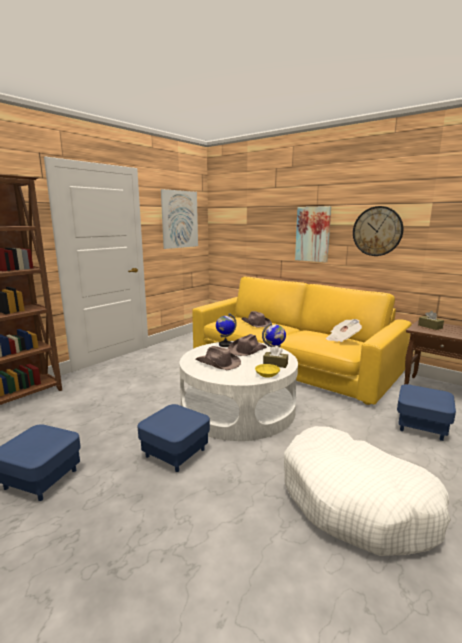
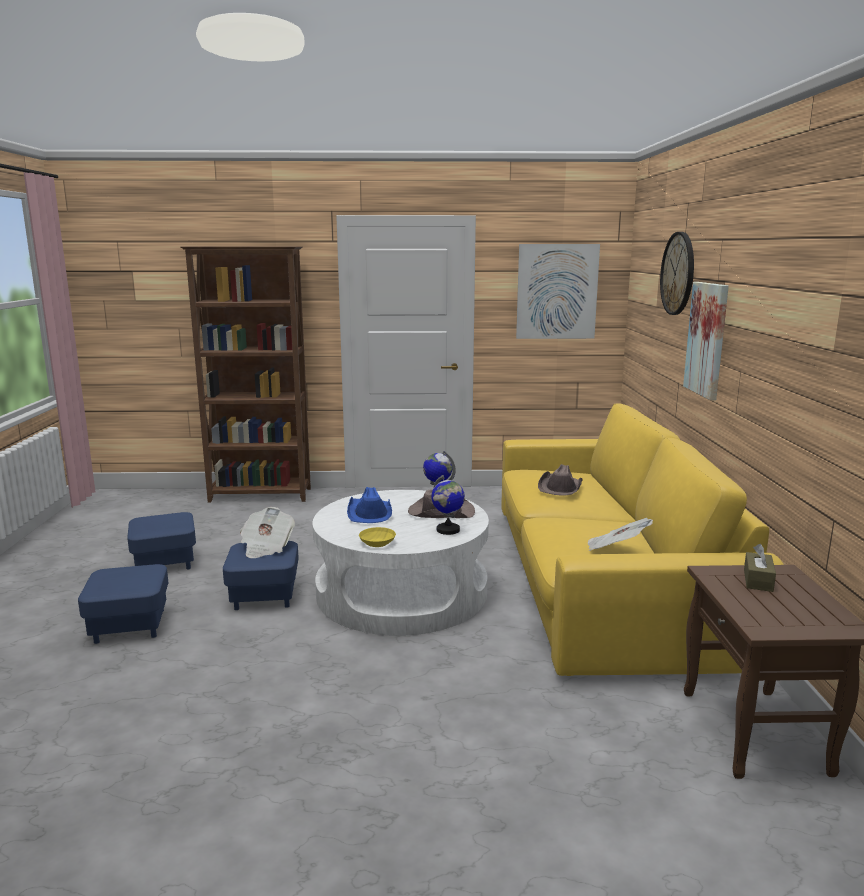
camera: 50 degrees right, 0 degrees up
(168, 414) = (266, 547): none -> newspaper
(218, 363) = (369, 513): brown hat -> blue hat
(275, 364) = (419, 538): brown tissue box -> none
(356, 501) = (291, 727): white dog bed -> none
(377, 231) = (770, 348): wall clock -> wall clock (678, 273)
(421, 426) = (565, 740): blue ottoman -> blue ottoman (129, 626)

